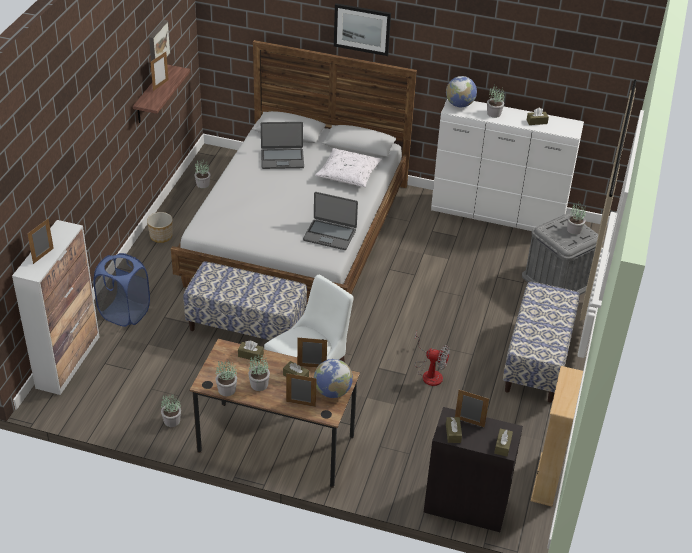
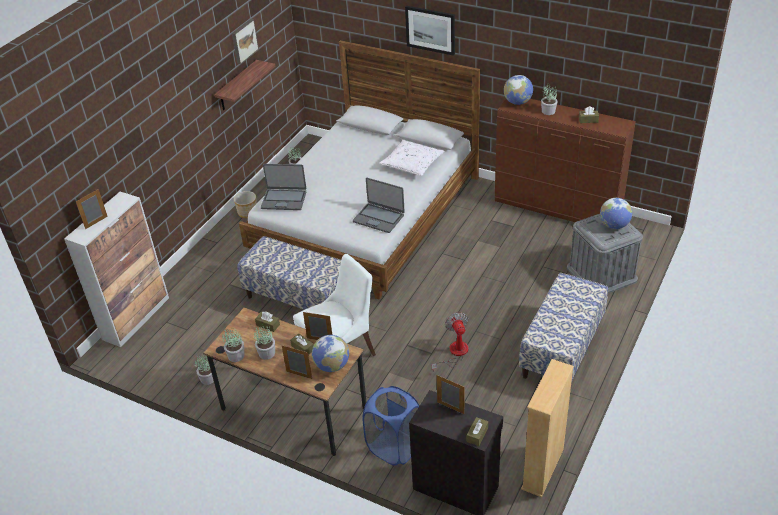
camera: 15 degrees right, 0 degrees up
(124, 313) = (196, 278): blue laundry basket -> blue laundry basket (394, 447)
(160, 85) = (244, 77): picture frame -> none
(282, 159) = (356, 148): laptop -> laptop (284, 200)
(429, 373) = (454, 353): fan -> fan turned 135 degrees counterclockwise
(453, 433) = (431, 417): brown tissue box -> none
(498, 216) = (557, 210): white dresser -> brown dresser
(574, 230) = (614, 225): potted plant -> globe

